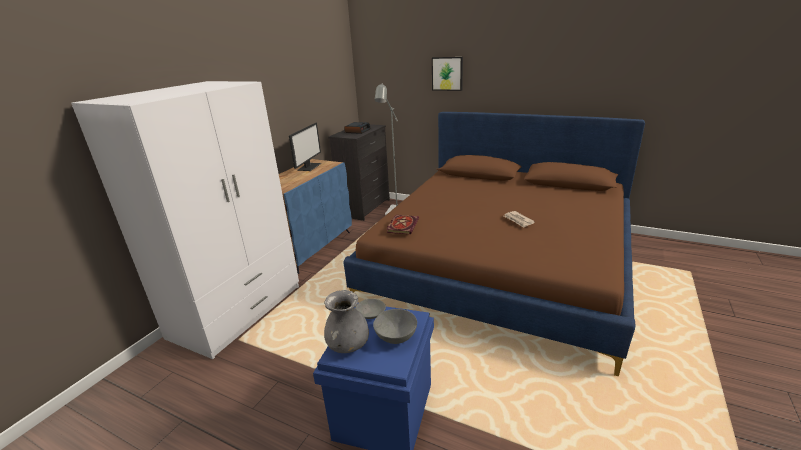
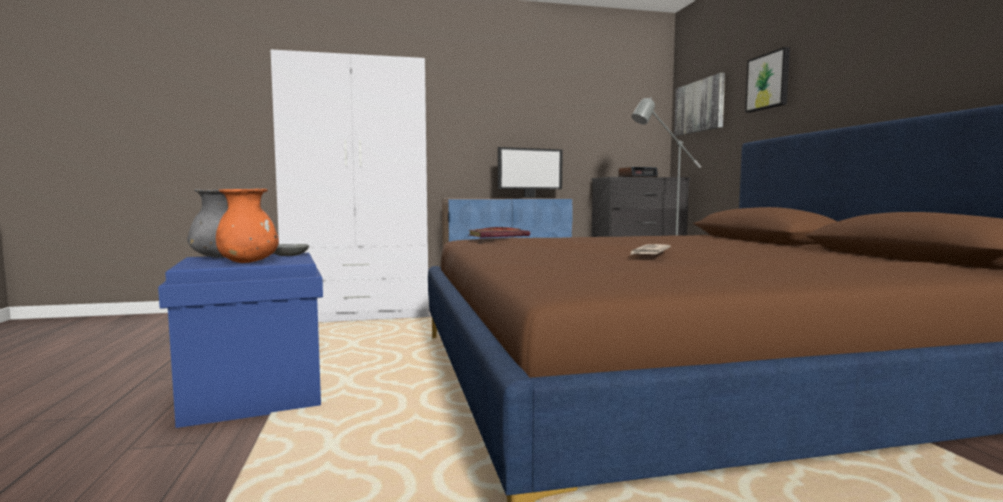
camera: 50 degrees right, 20 degrees down
(386, 77) = (700, 106): none -> picture
(396, 336) = (248, 262): grey bowl -> orange vase

